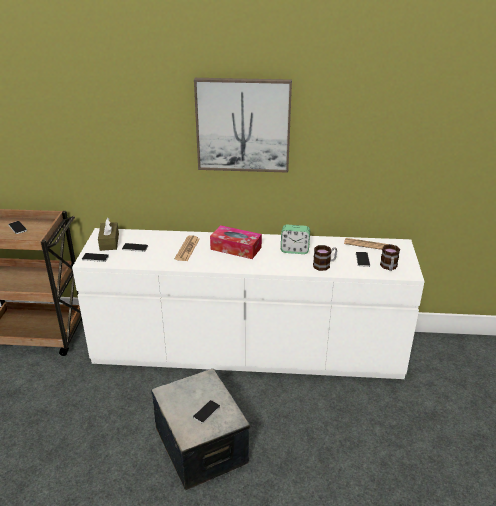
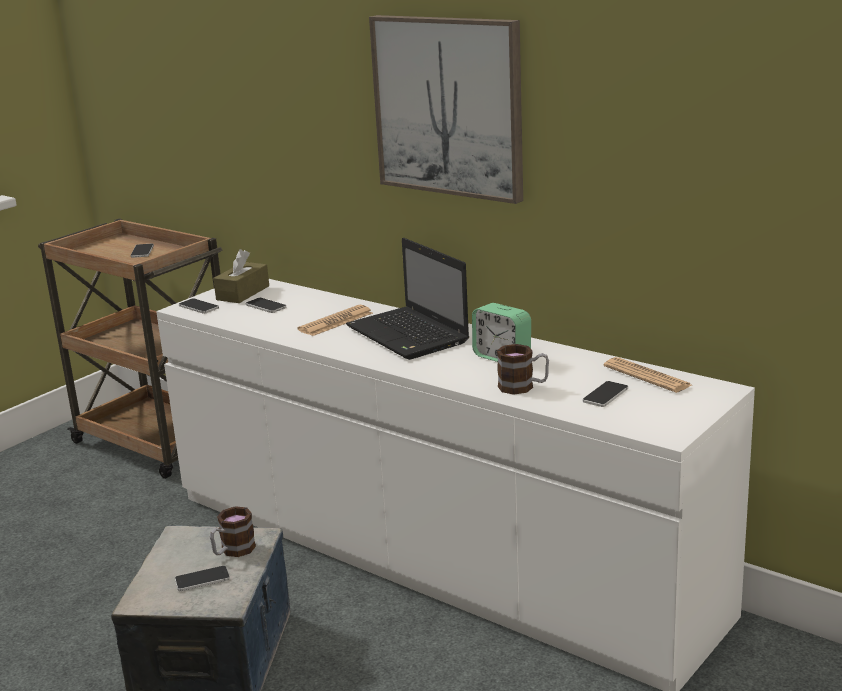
camera: 35 degrees right, 10 degrees down
(236, 248) = (409, 335): tissue box -> laptop
(389, 267) = (639, 416): mug -> mug (233, 551)

